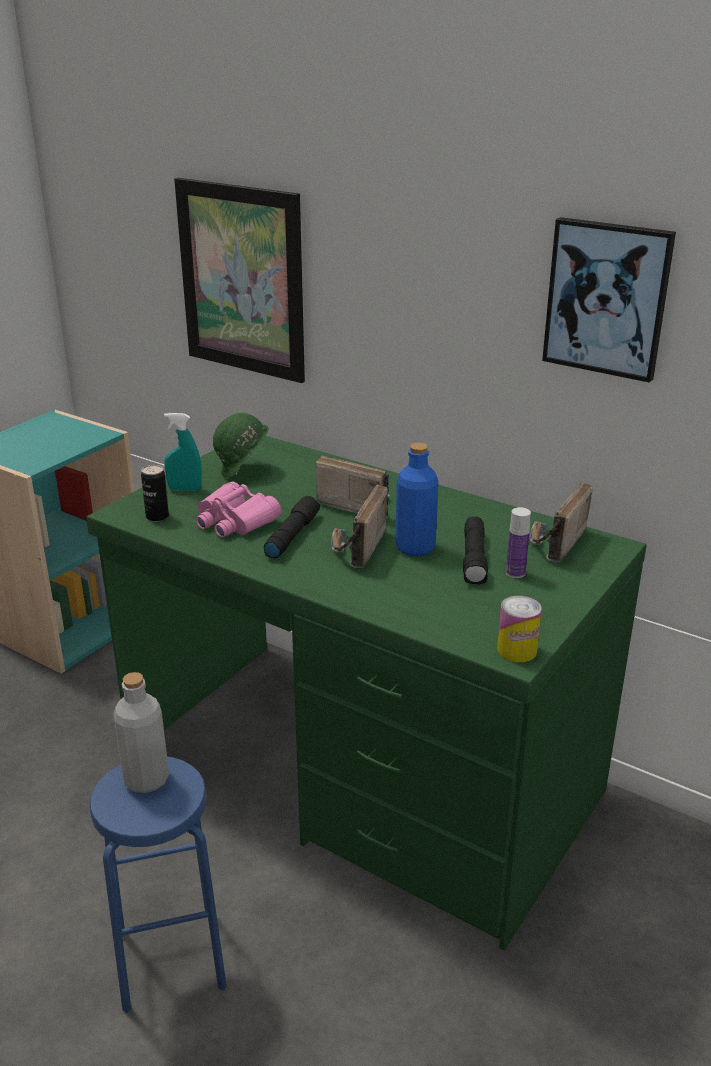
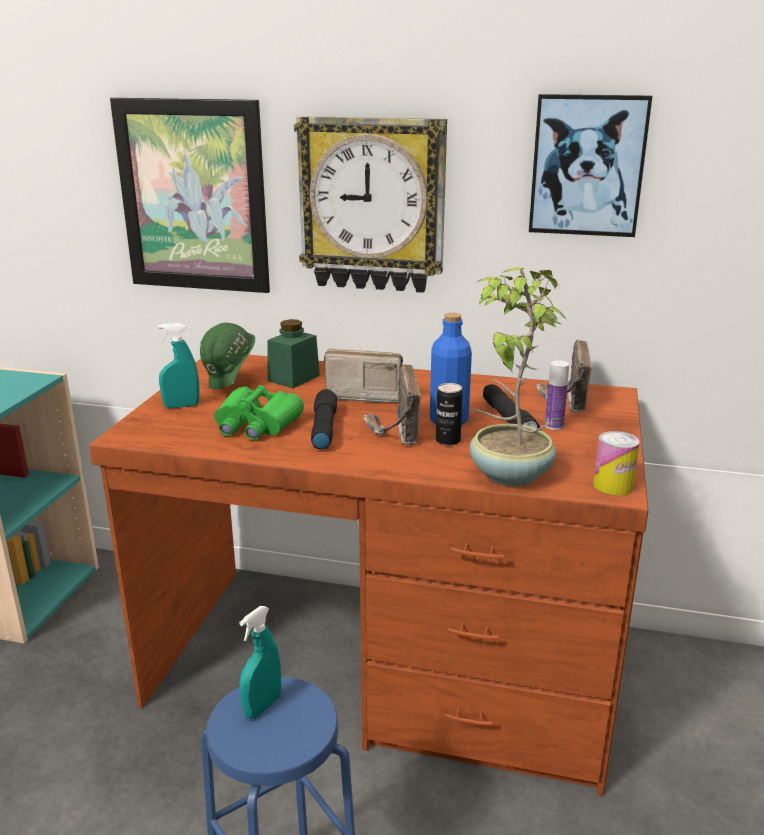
camera: 20 degrees left, 5 degrees down
(146, 779) = (262, 707): grey bottle -> turquoise spray bottle
(157, 517) = (170, 433): can -> can (448, 441)
(235, 521) = (256, 425): pink binoculars -> green binoculars
(304, 475) = (293, 378): none -> green jar
(360, 774) = (385, 668): green desk -> brown desk
(398, 310) = (372, 205): none -> wall clock
(424, 618) = (508, 475): none -> potted plant

